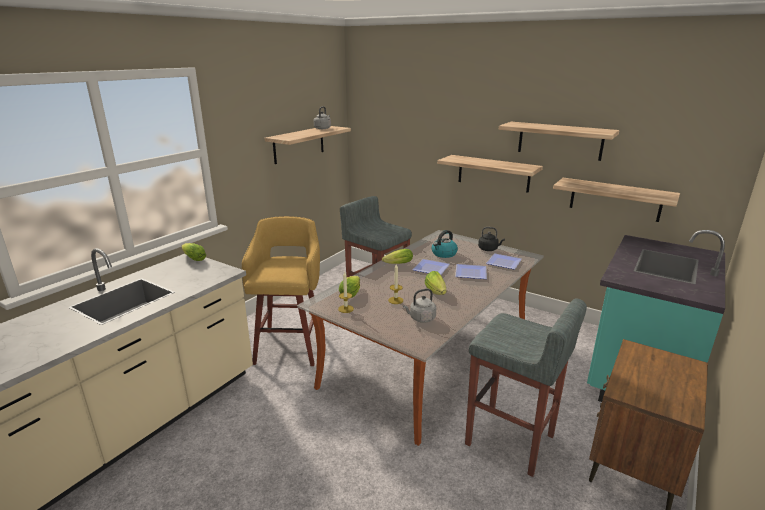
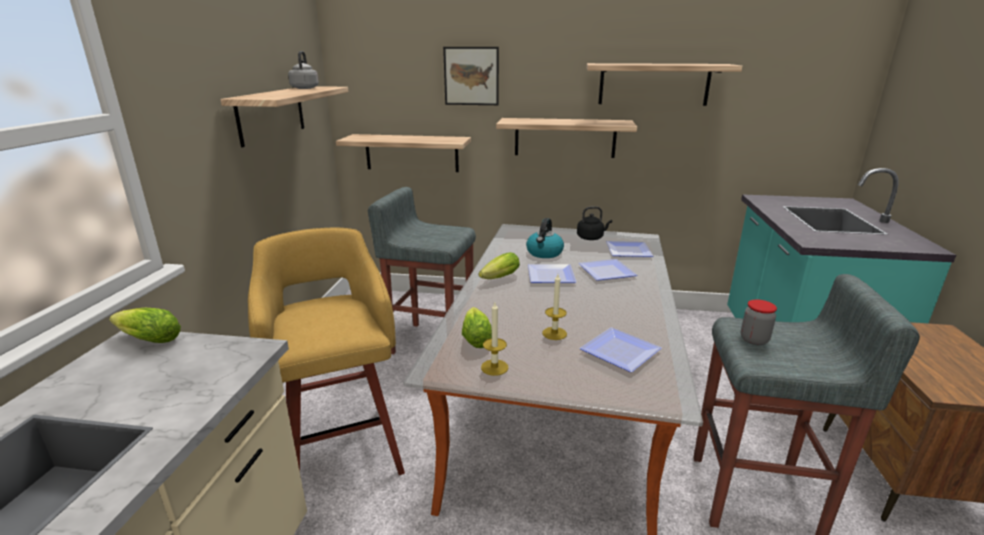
camera: 25 degrees left, 0 degrees up
(421, 318) = (621, 353): grey kettle -> plate
(433, 124) = (471, 76): none -> picture
(436, 292) = (595, 307): lettuce -> none
(503, 328) = (754, 340): none -> jar
(615, 199) = (724, 153): shelf -> shelf (411, 153)

